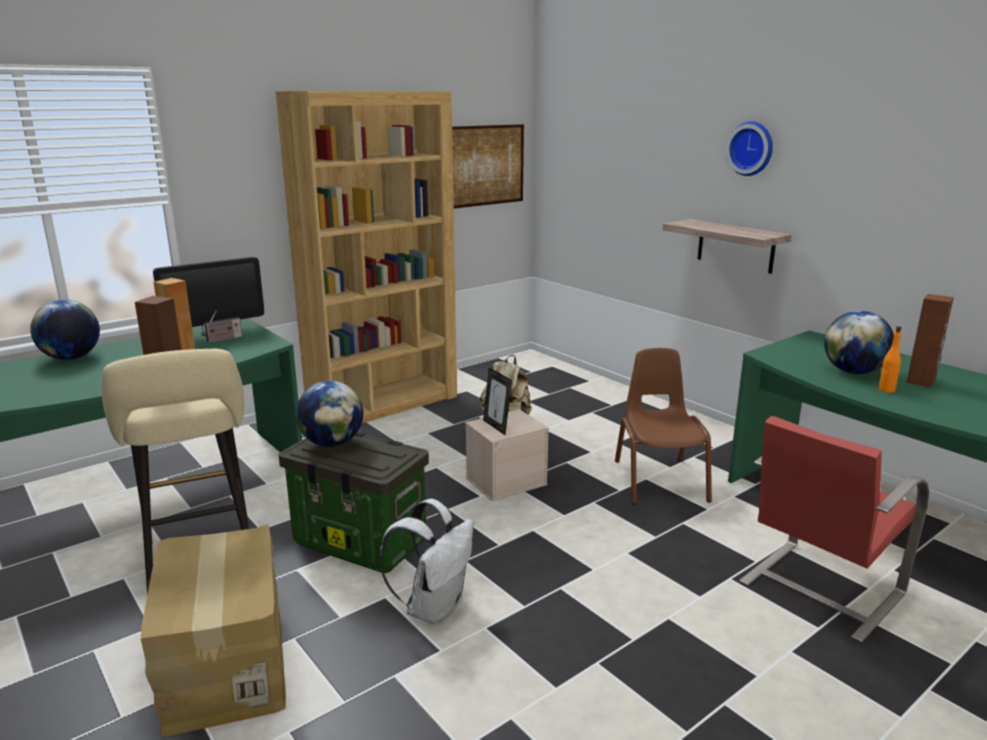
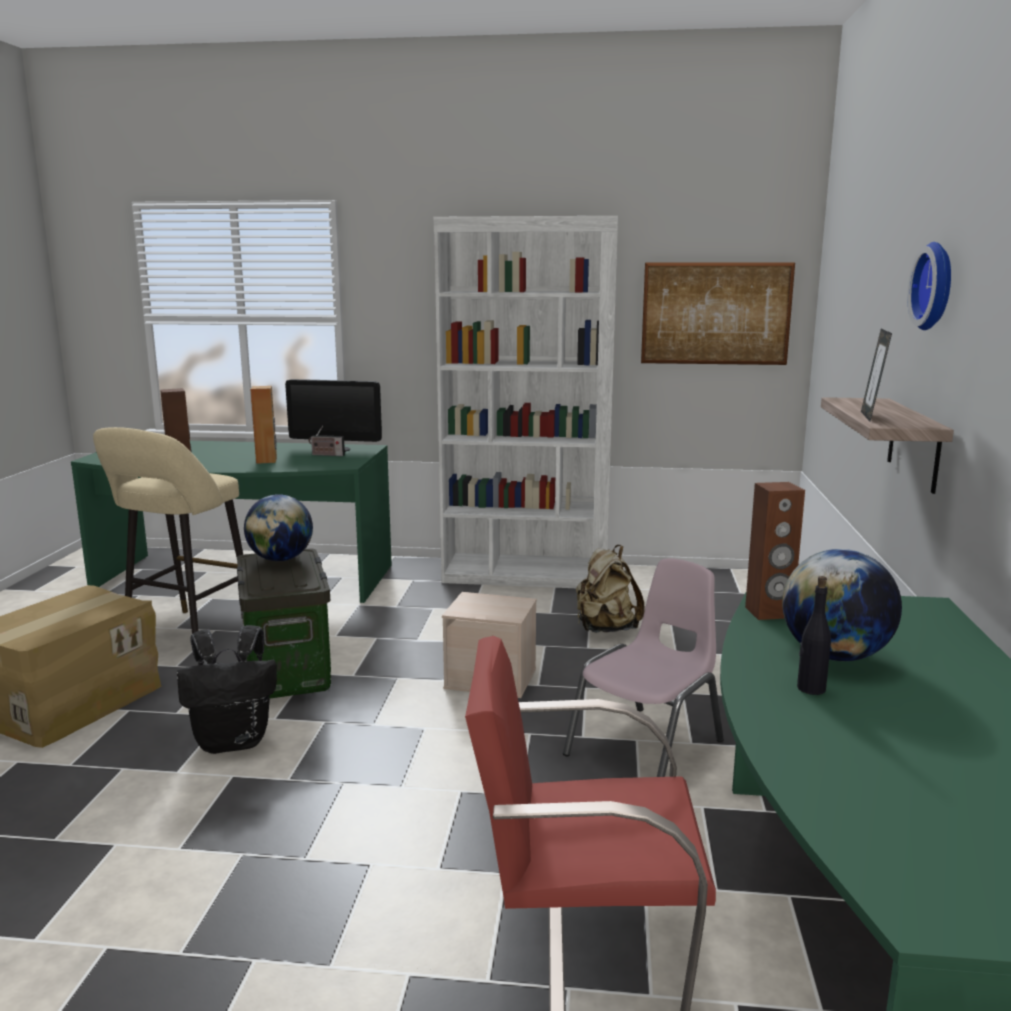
camera: 45 degrees right, 5 degrees down
(71, 358) = (218, 446): globe -> none
(384, 404) = (526, 575): brown bookcase -> white bookcase
(434, 607) = (234, 741): white backpack -> black backpack
(496, 426) = (477, 605): picture frame -> picture frame (871, 416)
(659, 480) = (647, 749): brown chair -> pink chair
(886, 390) = (810, 688): orange bottle -> black bottle
(921, 381) = (913, 703): brown speaker -> brown speaker (769, 612)

